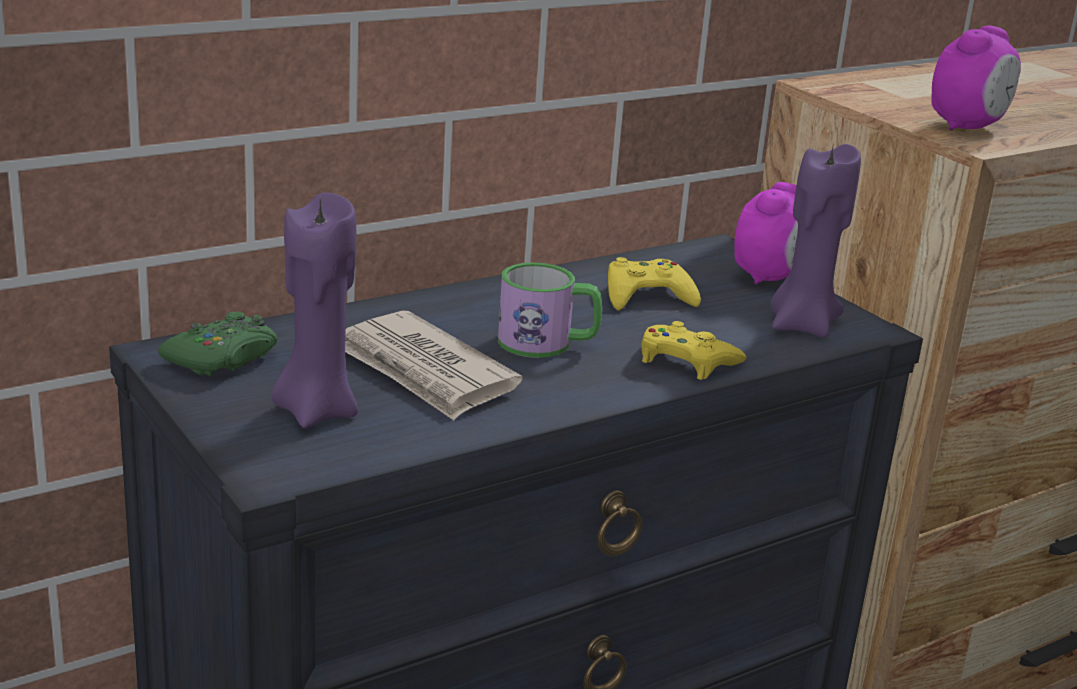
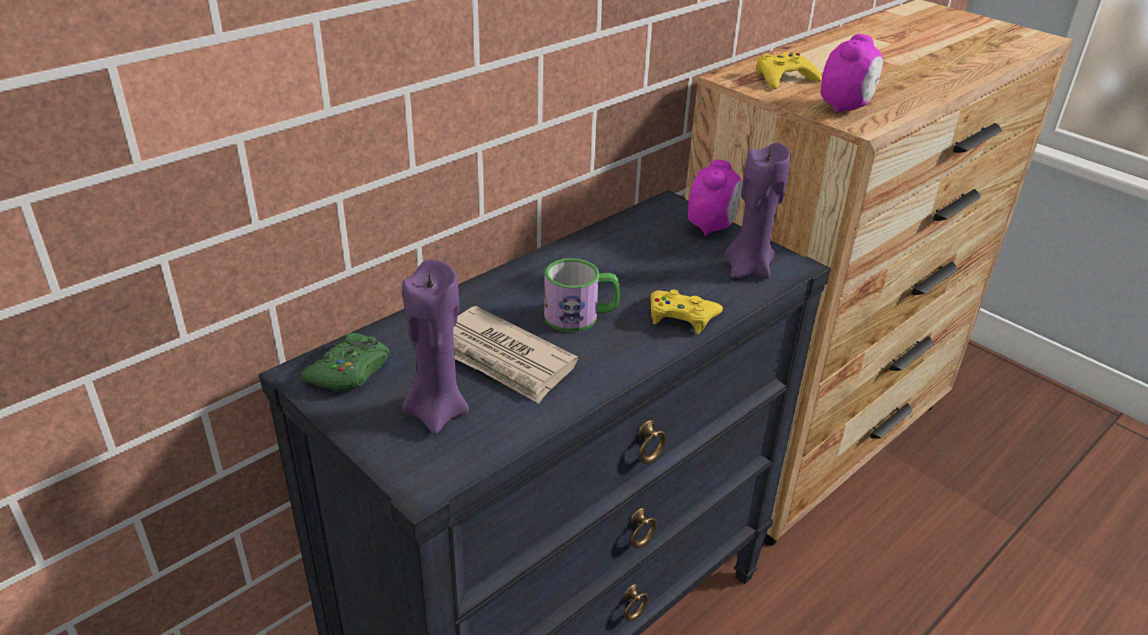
camera: 10 degrees left, 10 degrees up
(647, 296) = (634, 258): yellow game controller -> yellow game controller (784, 78)

